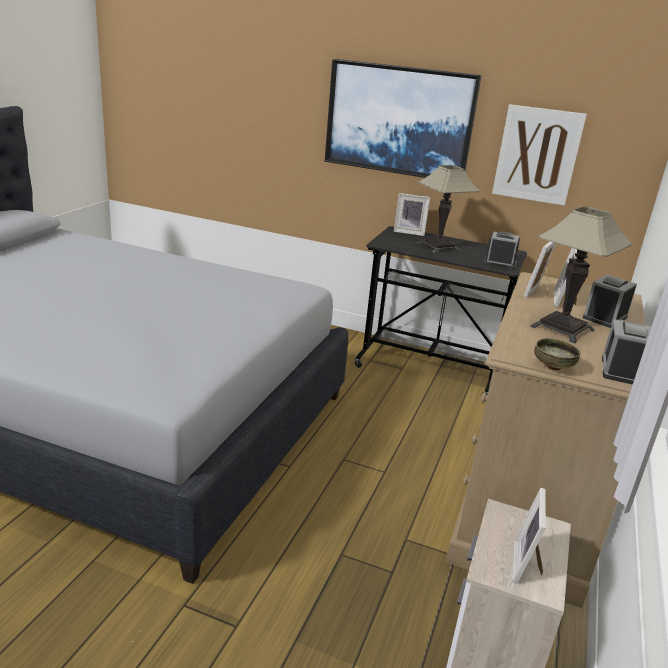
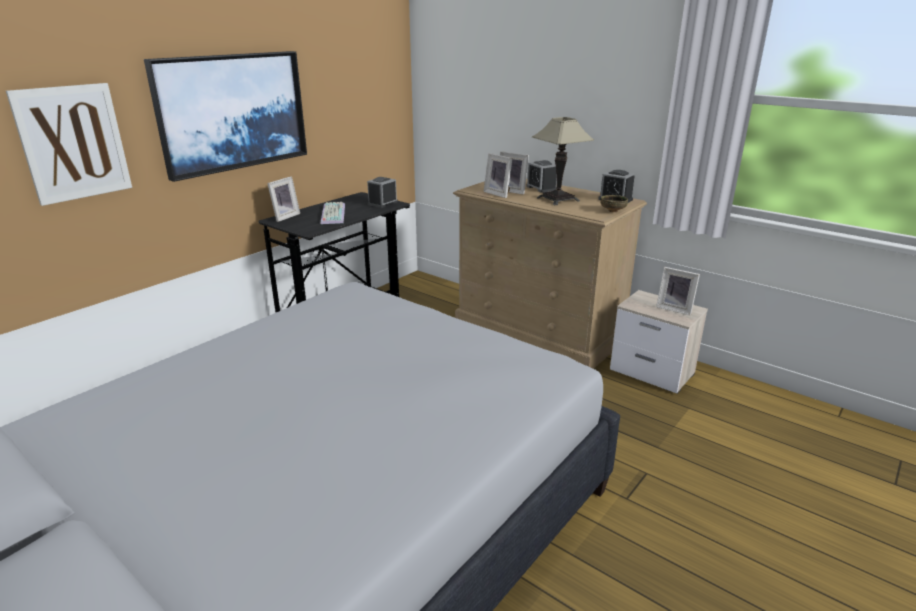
camera: 70 degrees left, 0 degrees up
(438, 247) = (332, 214): table lamp -> keyboard
(537, 155) = (345, 111): picture -> picture (73, 143)

